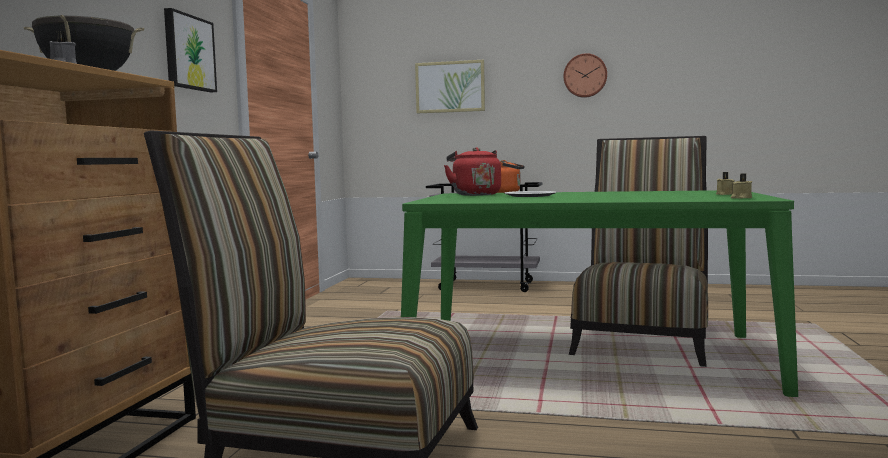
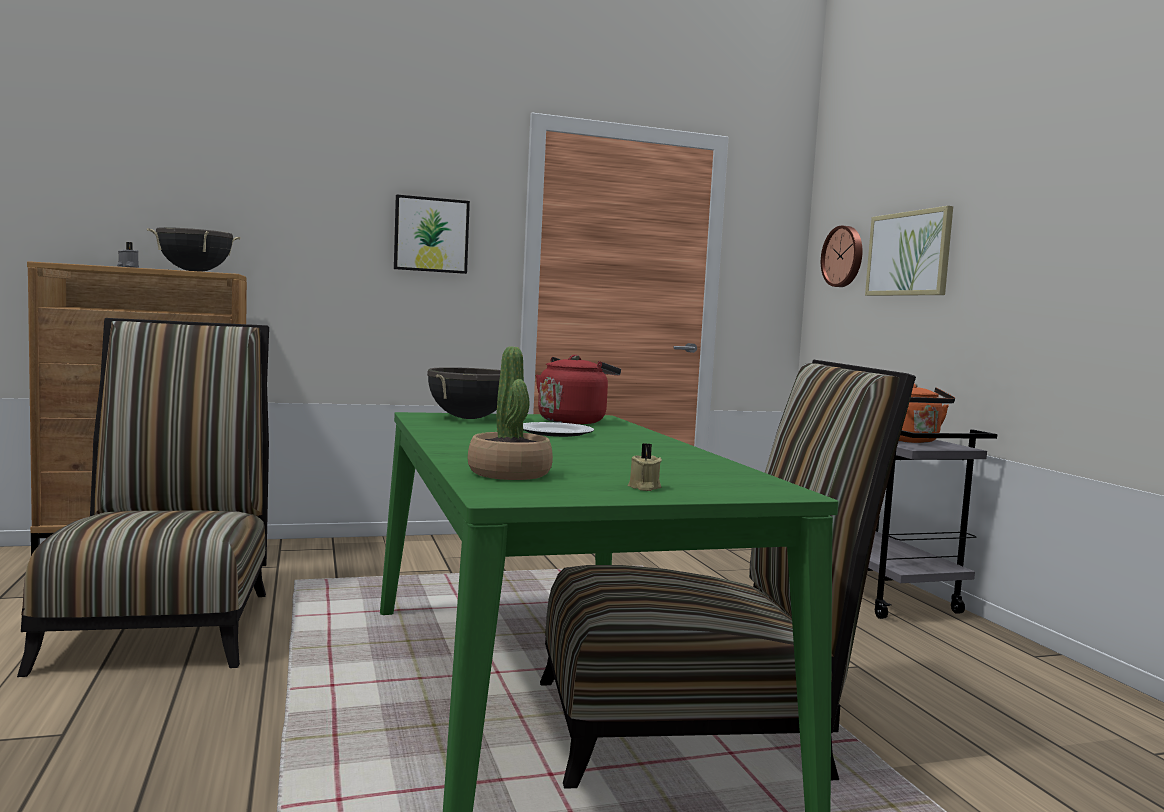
camera: 60 degrees right, 0 degrees up
(453, 199) = (468, 418): none -> black cooking pot
(585, 75) = (1099, 228): wall clock -> wall clock (844, 256)
(693, 198) = (510, 473): none -> potted plant
(741, 198) = (525, 489): beige candle -> none

